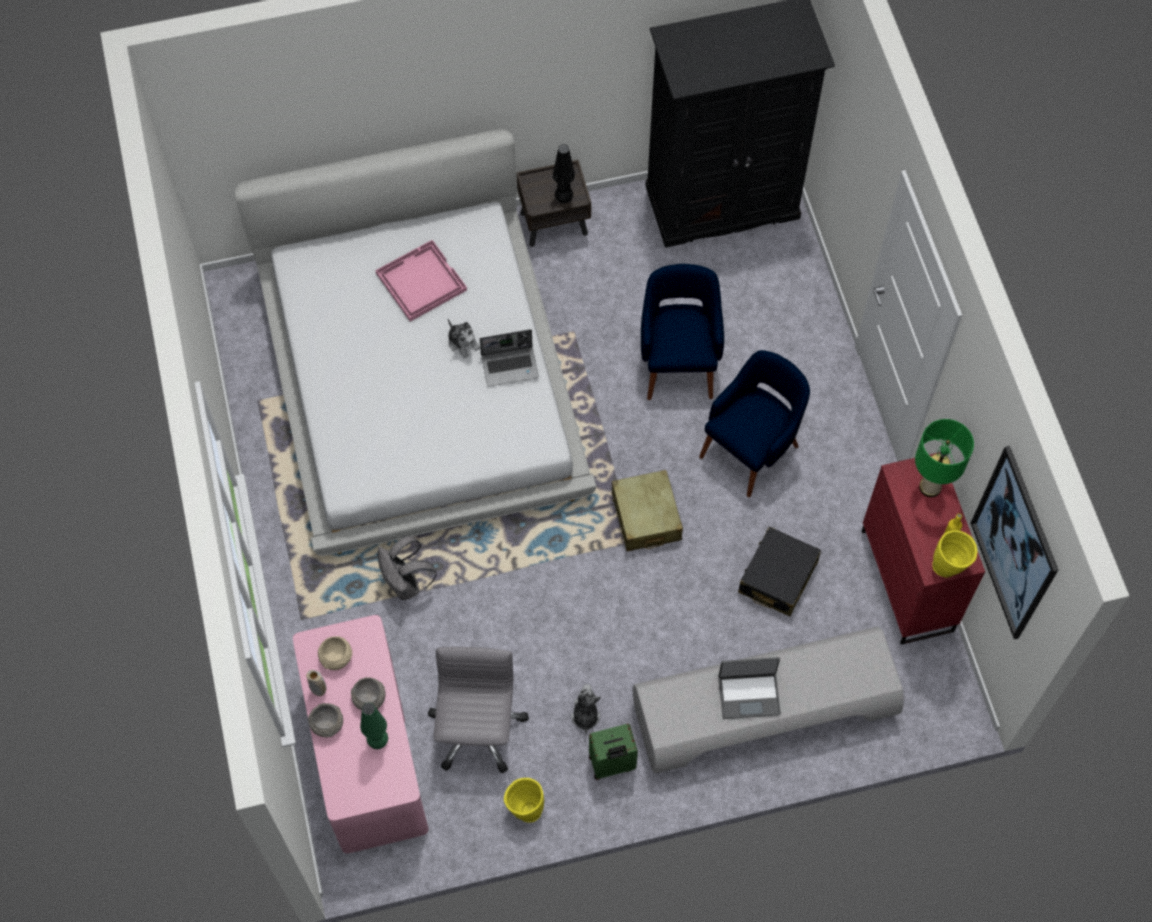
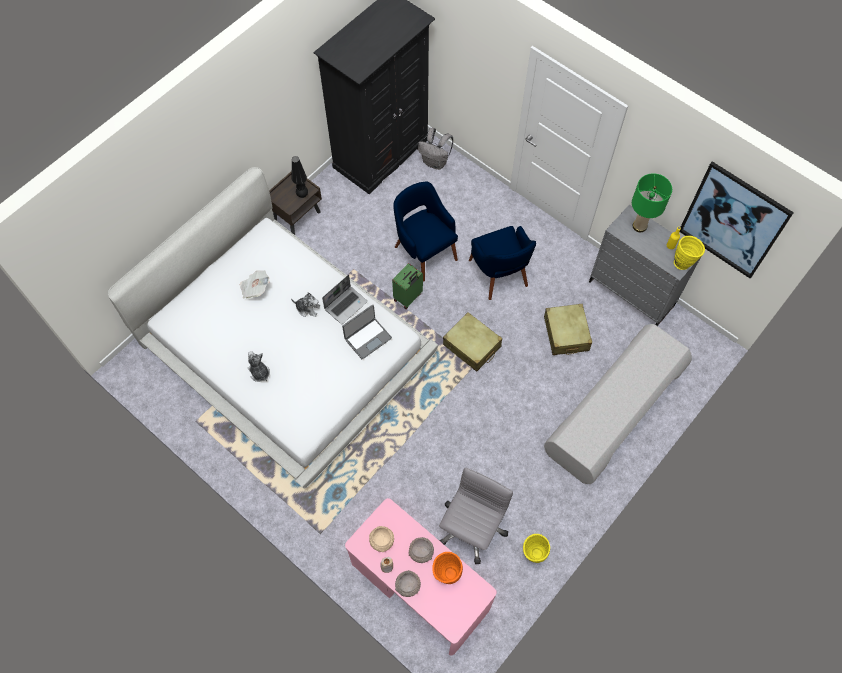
camera: 35 degrees left, 0 degrees up
(378, 741) = (446, 574): green table lamp -> orange vase
(406, 584) = (367, 471): grey backpack -> grey backpack (435, 162)
(420, 281) = (255, 288): pink tray -> newspaper
(477, 729) = (471, 527): grey office chair -> grey office chair turned 60 degrees clockwise
(585, 715) = (524, 477): plush toy -> plush toy (259, 372)
(611, 764) = (560, 495): green suitcase -> green suitcase (408, 297)
(749, 694) = (615, 404): laptop -> laptop (367, 338)
(751, 449) = (499, 274): blue armchair -> blue armchair turned 150 degrees clockwise
(777, 577) = (566, 334): black suitcase -> beige suitcase
(908, 581) = (632, 293): red dresser -> grey dresser

